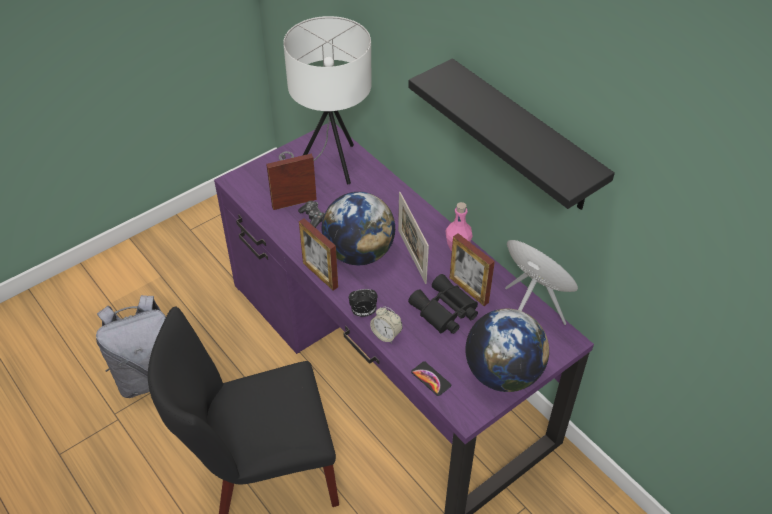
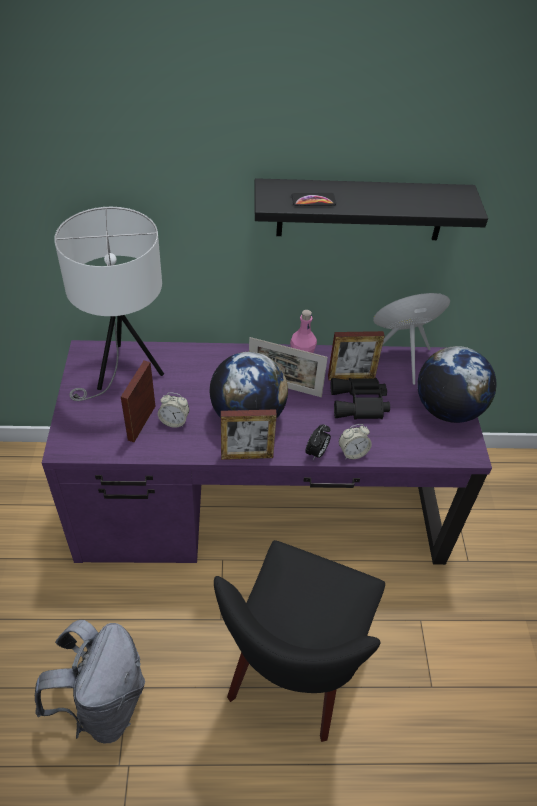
camera: 55 degrees left, 0 degrees up
(312, 218) = (174, 421): game controller -> alarm clock
(431, 379) = (420, 453): phone -> phone (313, 200)

